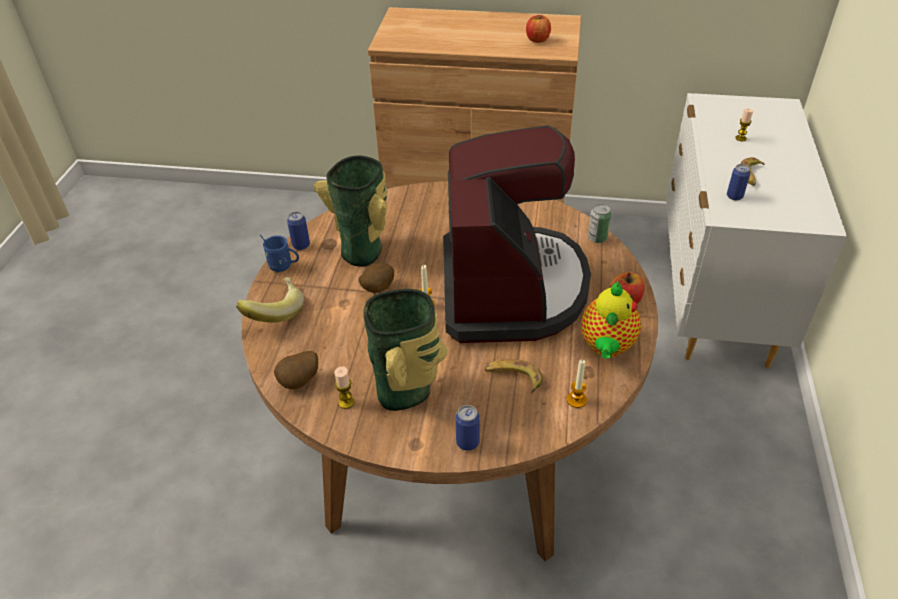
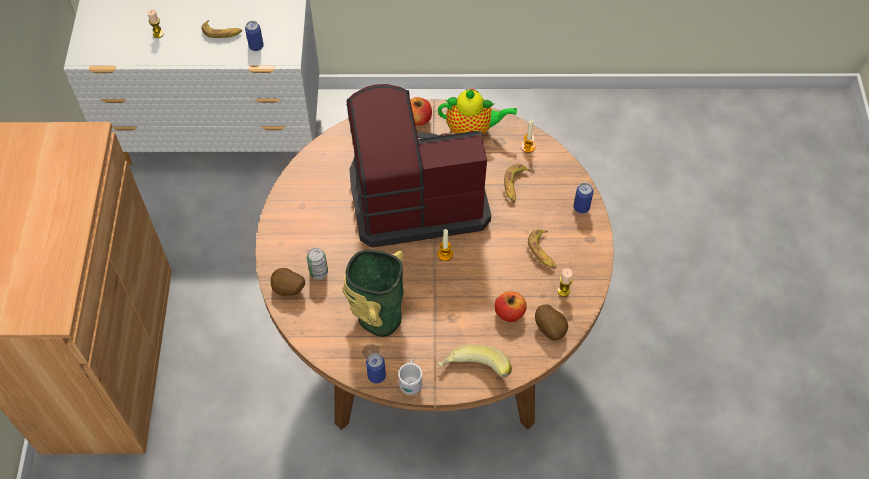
camera: 100 degrees left, 15 degrees up
(284, 267) = (411, 382): blue mug -> white mug
(376, 289) = (431, 296): potato -> potato (288, 290)
(407, 391) = (543, 252): vase -> banana
(537, 40) = (57, 159): apple -> apple (509, 313)
(597, 238) = (340, 137): can -> can (318, 272)

